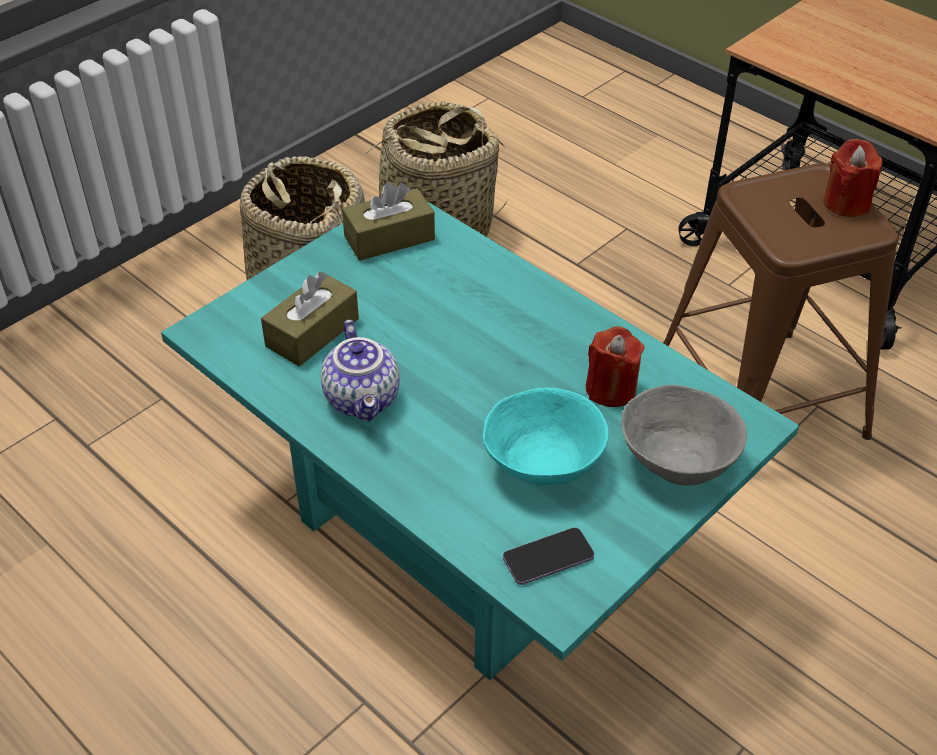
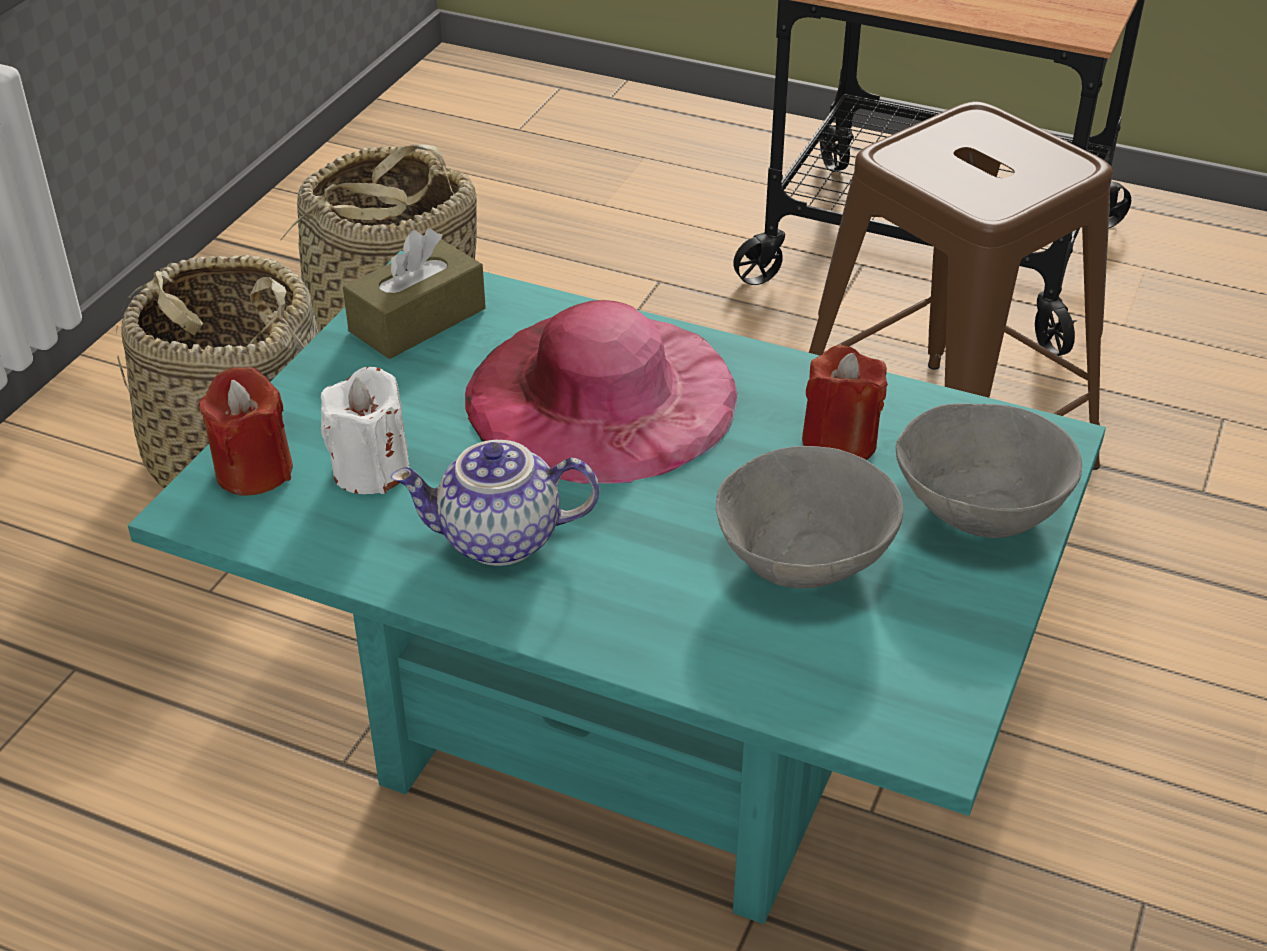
camera: 20 degrees left, 5 degrees down
(312, 332) = (371, 470): brown tissue box -> white candle
(364, 399) = (498, 541): teapot -> teapot turned 120 degrees clockwise
(476, 318) = (601, 395): none -> pink hat
(544, 463) = (804, 559): turquoise bowl -> grey bowl
(548, 558) = (881, 681): phone -> none
(846, 203) = (1026, 141): red candle -> red candle (254, 471)

